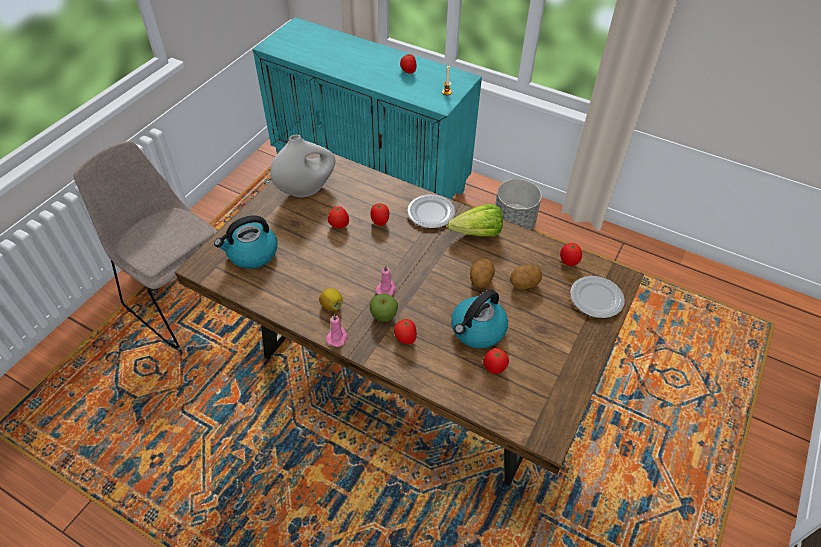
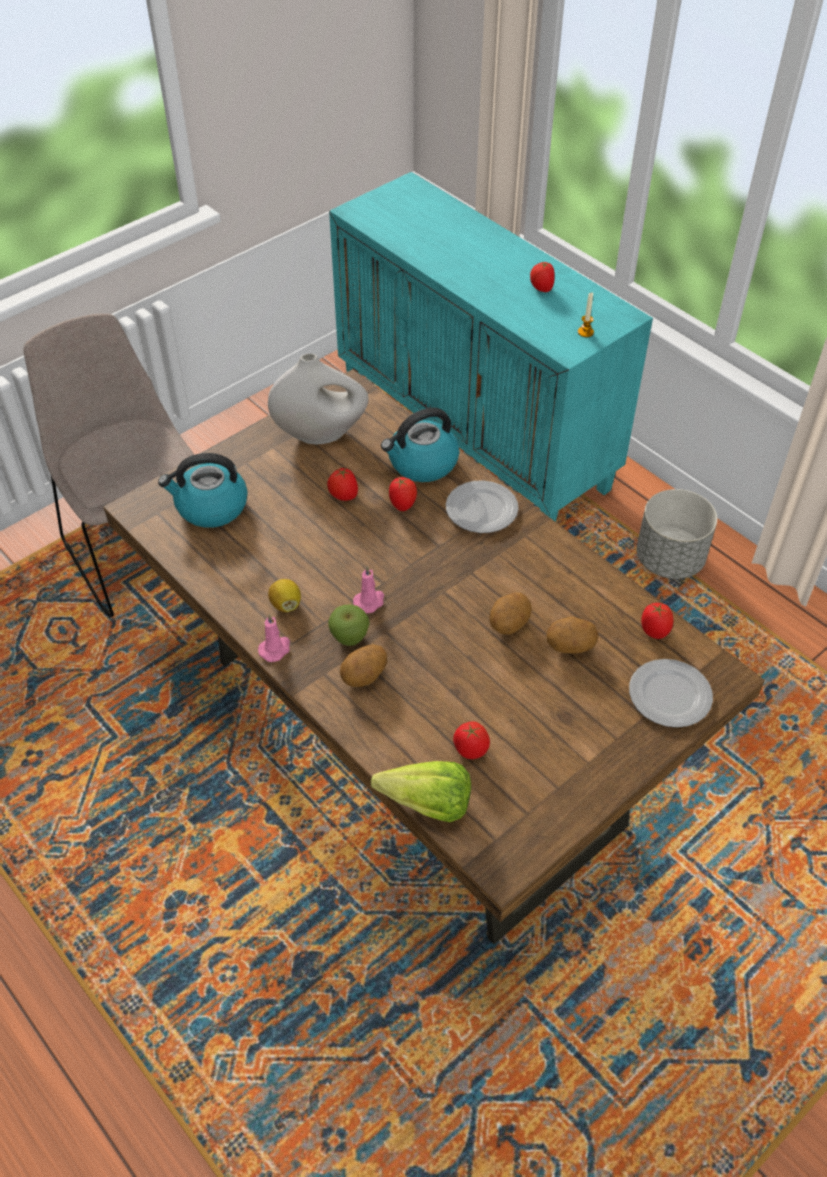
camera: 20 degrees right, 0 degrees up
(405, 339) = (364, 677): tomato -> potato
(472, 233) = (529, 554): lettuce -> lettuce (420, 802)
(477, 330) = (471, 693): kettle -> kettle (422, 463)

